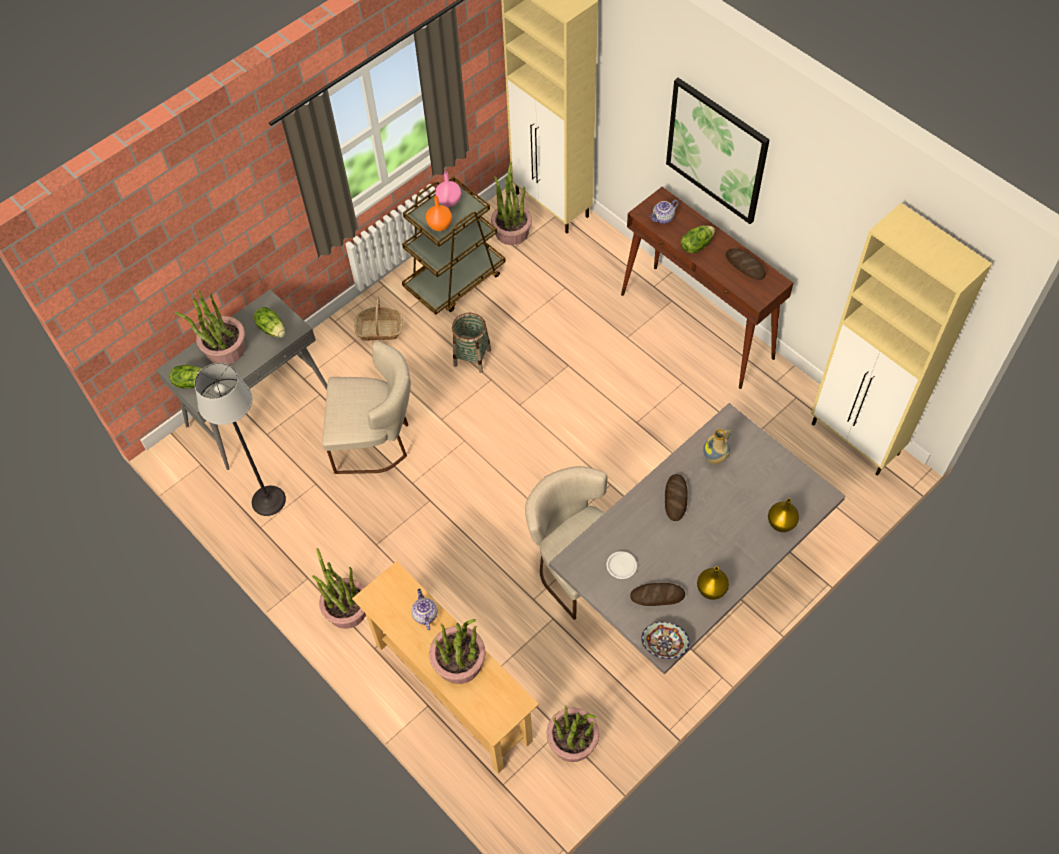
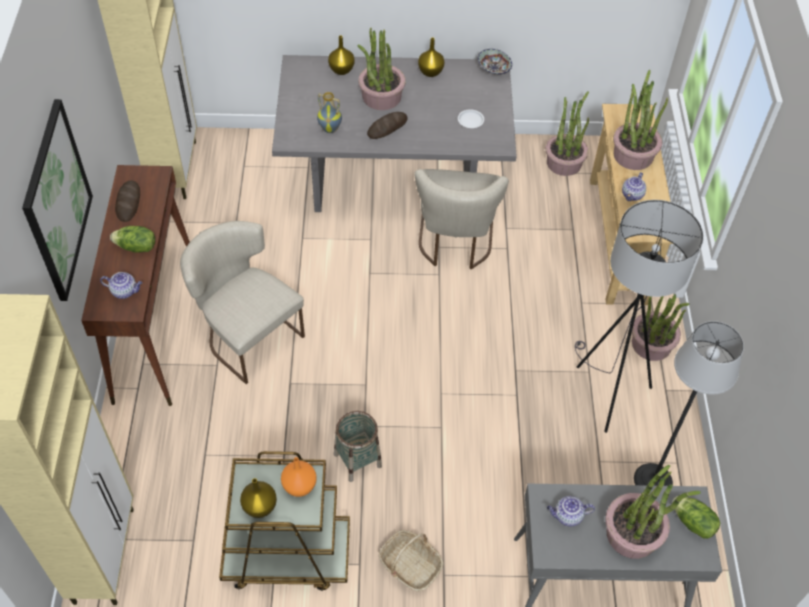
camera: 140 degrees left, 5 degrees down
(272, 328) = (567, 516): lettuce -> teapot
(351, 539) = (605, 391): none -> grey floor lamp
(376, 441) = (514, 455): beige chair -> beige chair (247, 335)
(449, 201) = (259, 507): pink vase -> yellow vase
(512, 231) = (175, 561): potted plant -> potted plant (381, 97)
(657, 596) = (467, 92): bread -> none

